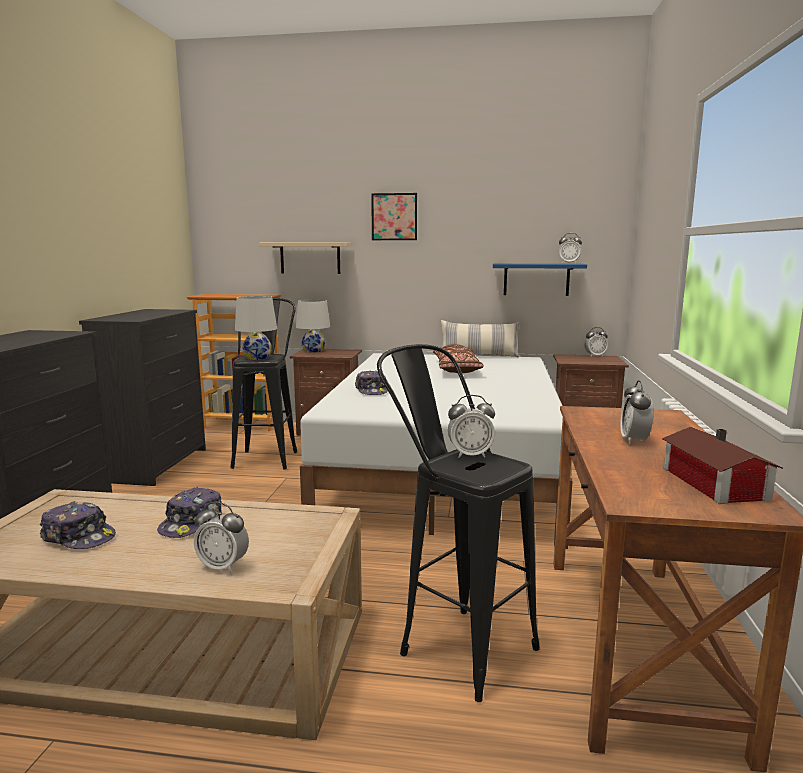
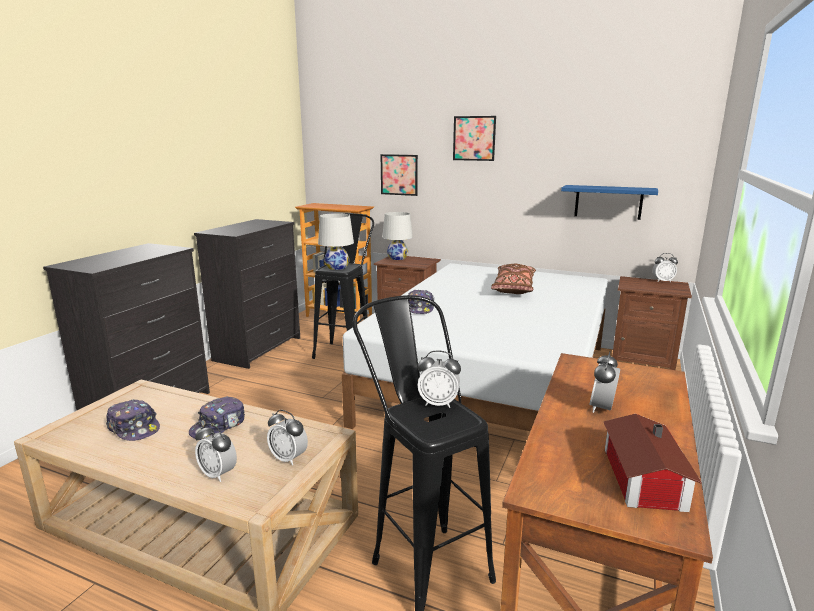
camera: 15 degrees right, 5 degrees up
(310, 258) = (399, 174): beige shelf -> picture
(479, 356) = (545, 272): pillow -> none
(569, 263) = (641, 188): alarm clock -> alarm clock (288, 458)

